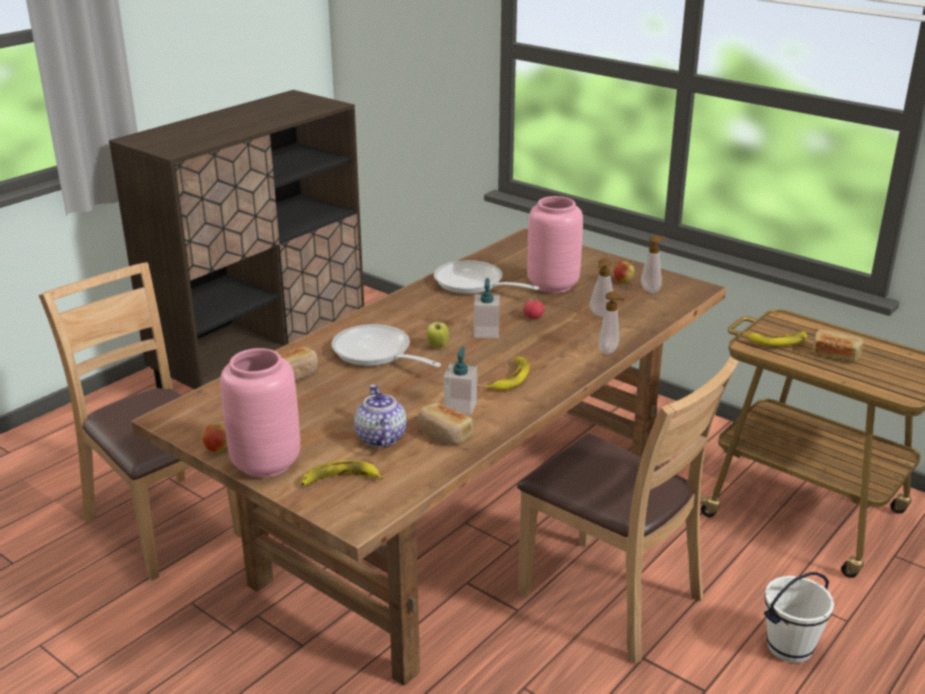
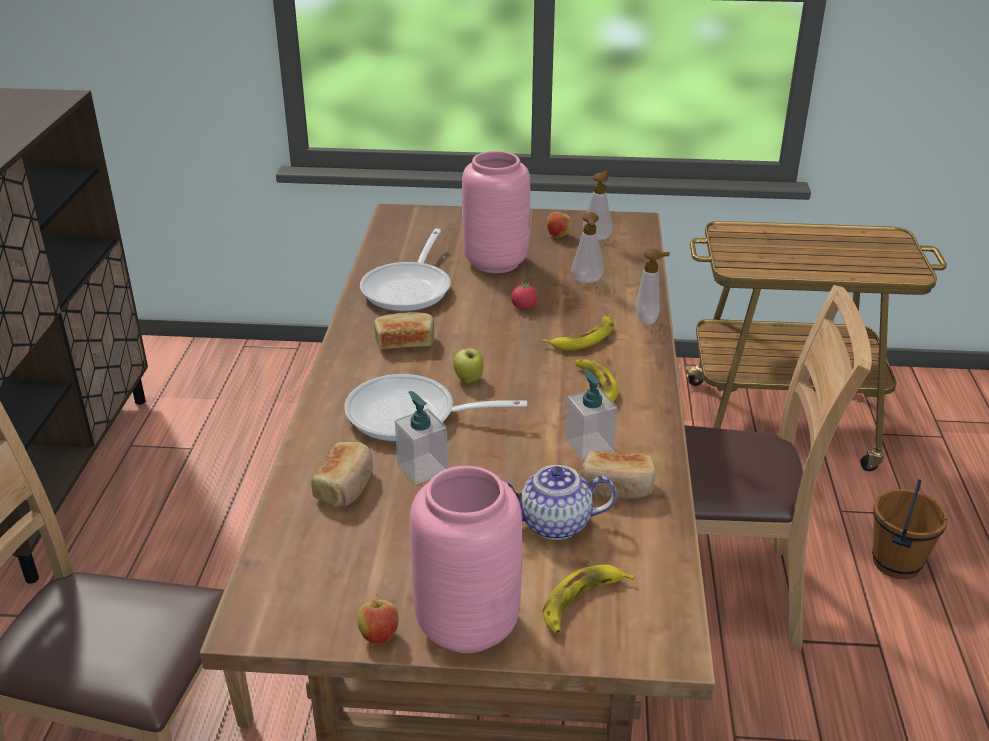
camera: 35 degrees left, 5 degrees up
(380, 437) = (554, 524): teapot -> teapot turned 45 degrees counterclockwise
(474, 284) = (410, 288): frying pan -> frying pan turned 75 degrees counterclockwise
(486, 332) = (498, 342): soap dispenser -> soap dispenser (422, 468)
(777, 341) = (753, 255): banana -> banana (583, 338)
(789, 647) = (895, 563): white bucket -> brown bucket
(835, 354) = (812, 253): bread -> bread (405, 342)

